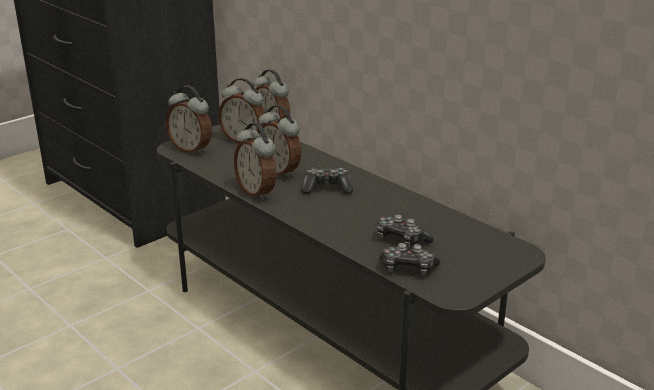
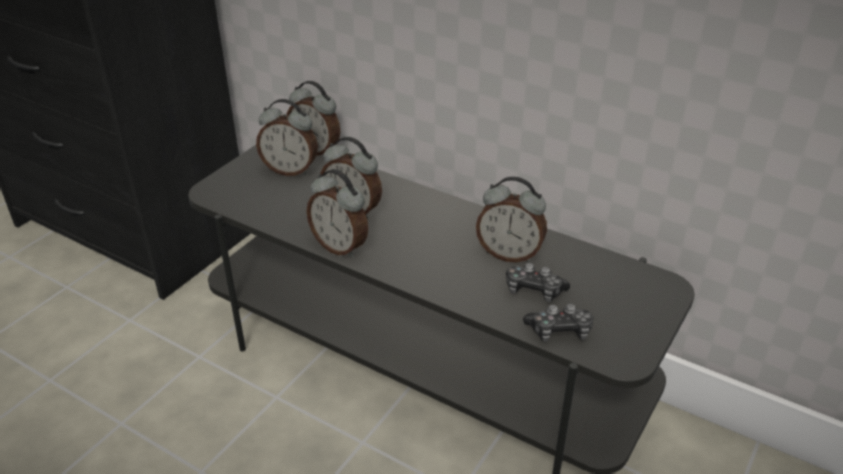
camera: 15 degrees left, 10 degrees up
(191, 149) = (233, 192): alarm clock -> alarm clock (509, 254)
(327, 188) = (418, 227): game controller -> none

